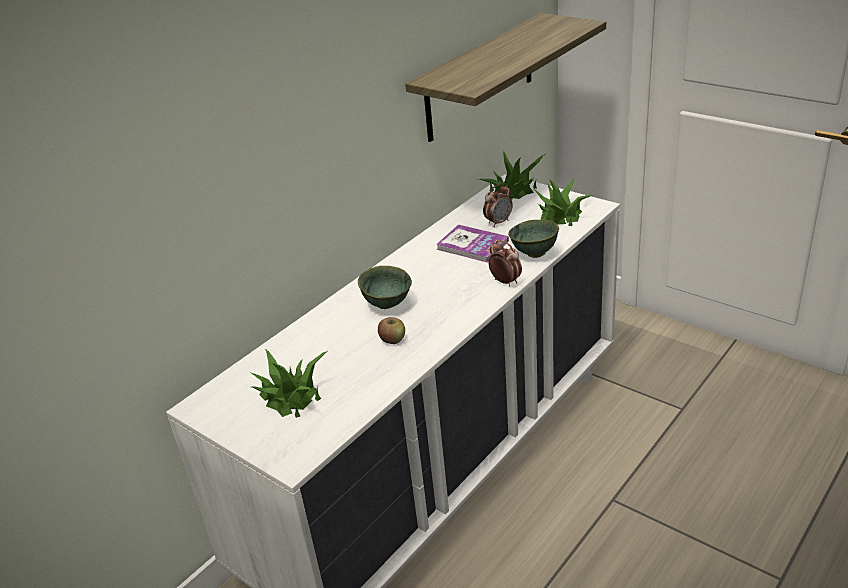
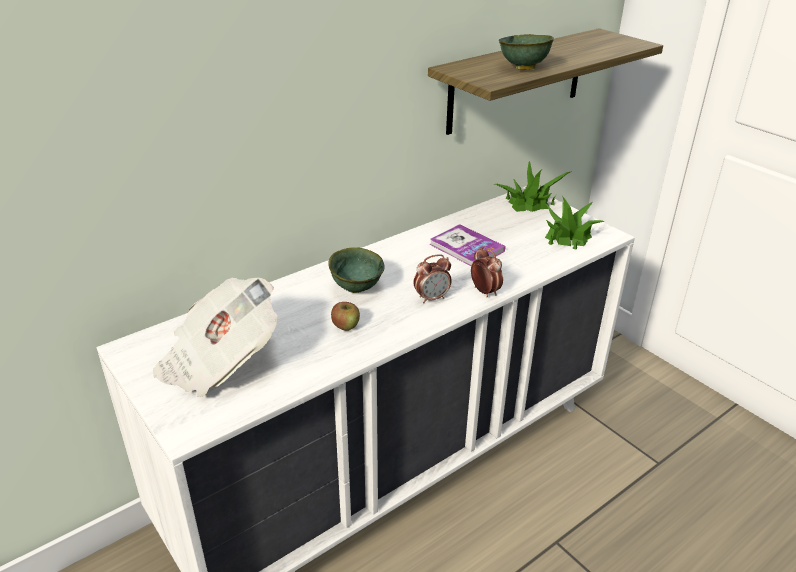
camera: 10 degrees right, 0 degrees up
(291, 397) = (219, 361): potted plant -> newspaper
(498, 222) = (502, 230): alarm clock -> alarm clock (432, 298)
(534, 254) = (526, 270): green bowl -> green bowl (523, 68)

